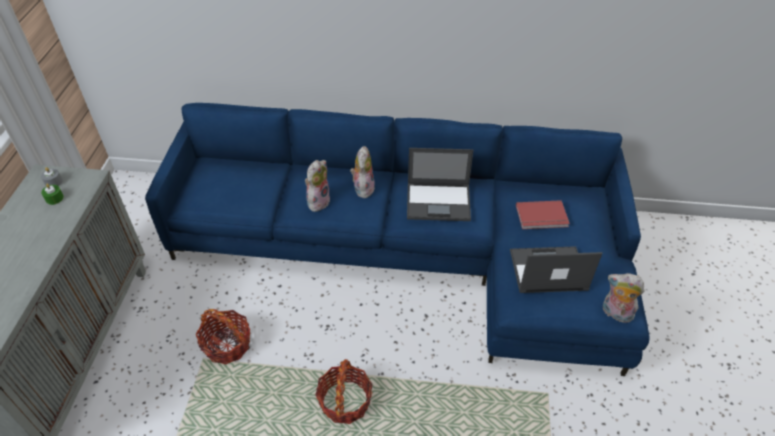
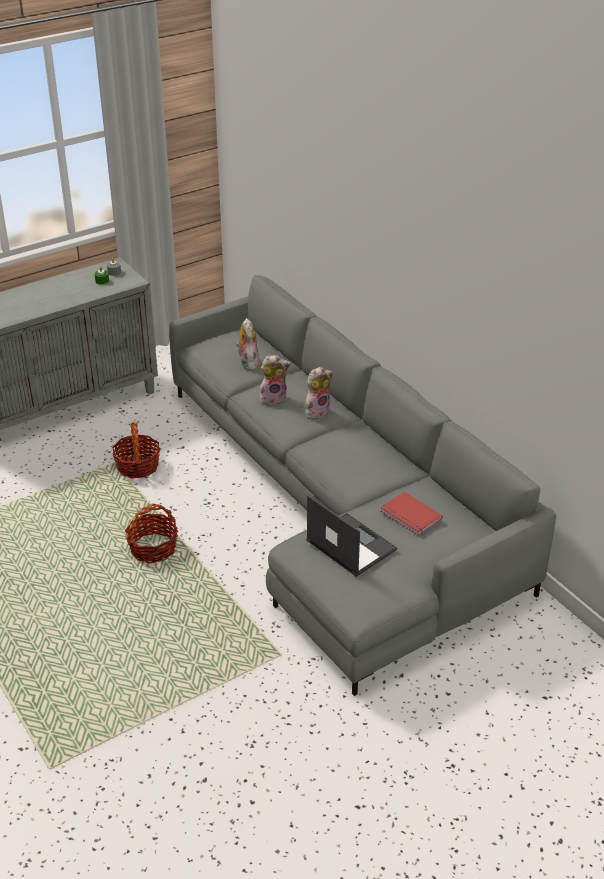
camera: 50 degrees right, 10 degrees down
(414, 252) = (338, 507): blue sofa -> grey sofa
(439, 202) = (352, 454): laptop -> none
(615, 314) = (351, 604): plush toy -> plush toy (247, 362)

